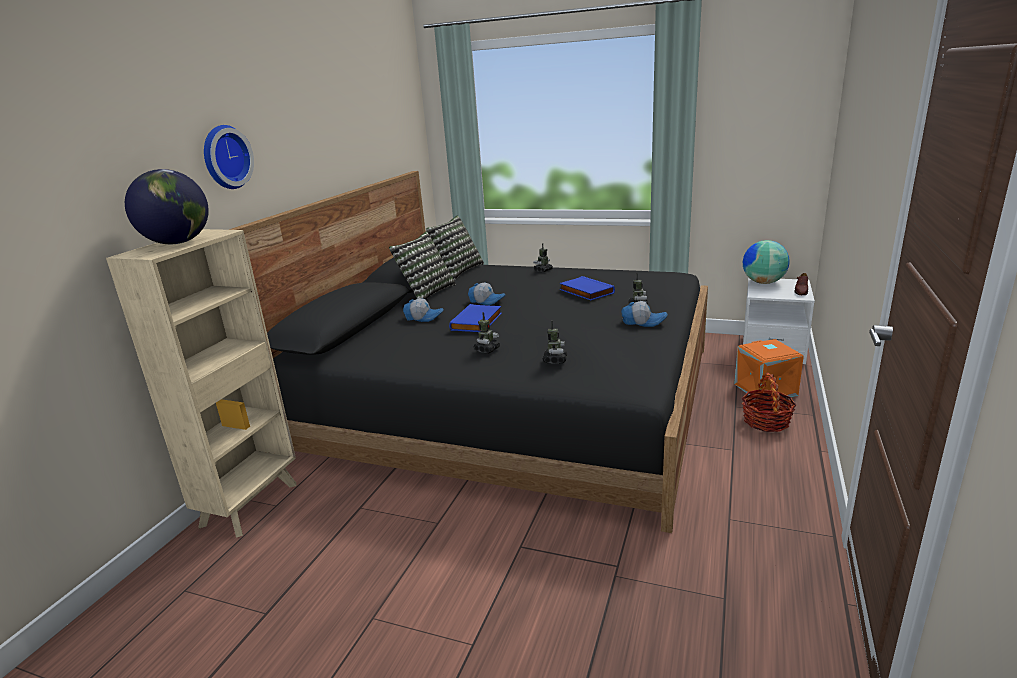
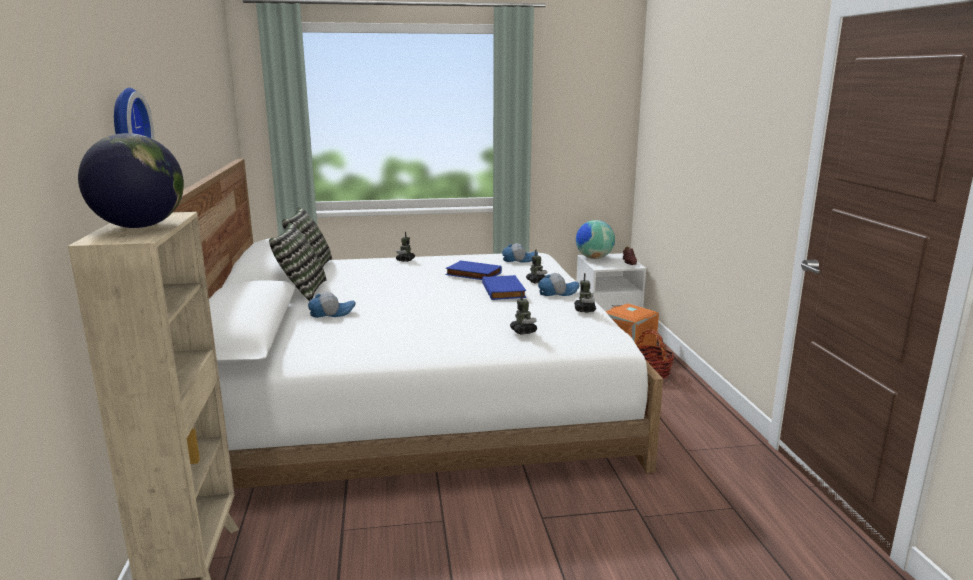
camera: 30 degrees left, 5 degrees down
(477, 322) = (401, 310): blue book -> blue book (505, 291)
(487, 301) = (383, 291): cap -> cap (519, 260)
(487, 350) = (443, 332): toy robot -> toy robot (584, 310)
(513, 399) = (415, 394): black bed -> white bed

